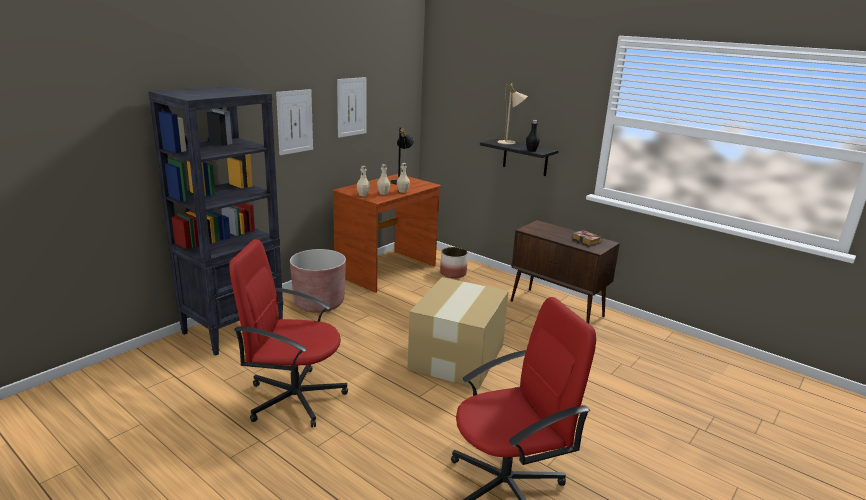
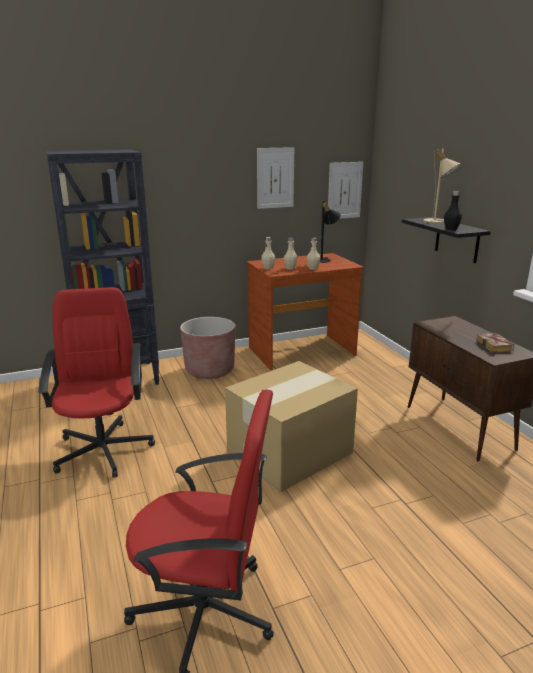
camera: 30 degrees right, 0 degrees up
(294, 397) = (103, 449): red office chair -> red office chair turned 45 degrees clockwise
(295, 121) = (205, 189): picture -> picture (344, 190)
(453, 273) = (368, 366): planter -> none

